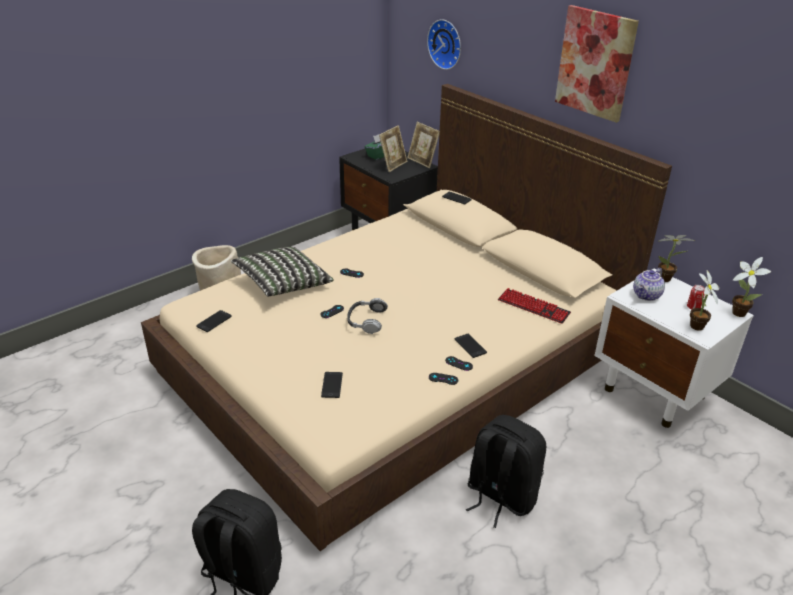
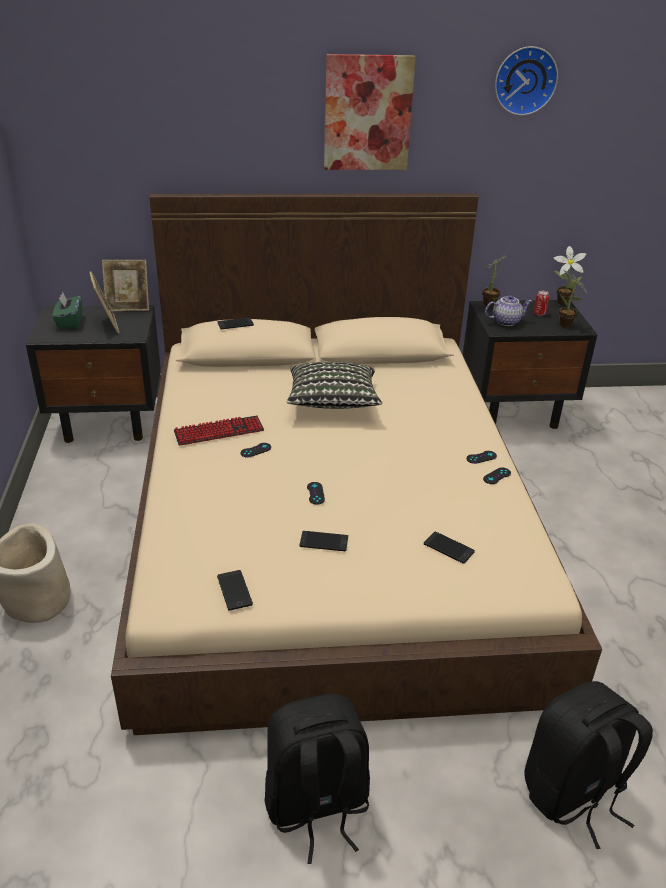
camera: 55 degrees left, 0 degrees up
(283, 284) = (217, 506): pillow -> pillow (332, 402)
(366, 320) = (356, 478): headphones -> none
(446, 44) = (133, 143): wall clock -> wall clock (524, 80)
(470, 346) = (460, 439): phone -> phone (324, 541)
(500, 496) = (575, 552): black backpack -> black backpack (316, 806)
(533, 307) = (433, 382): keyboard -> keyboard (219, 432)
(647, 296) = (506, 321): teapot -> teapot turned 90 degrees counterclockwise
(655, 393) = (515, 411): white nightstand -> black nightstand

